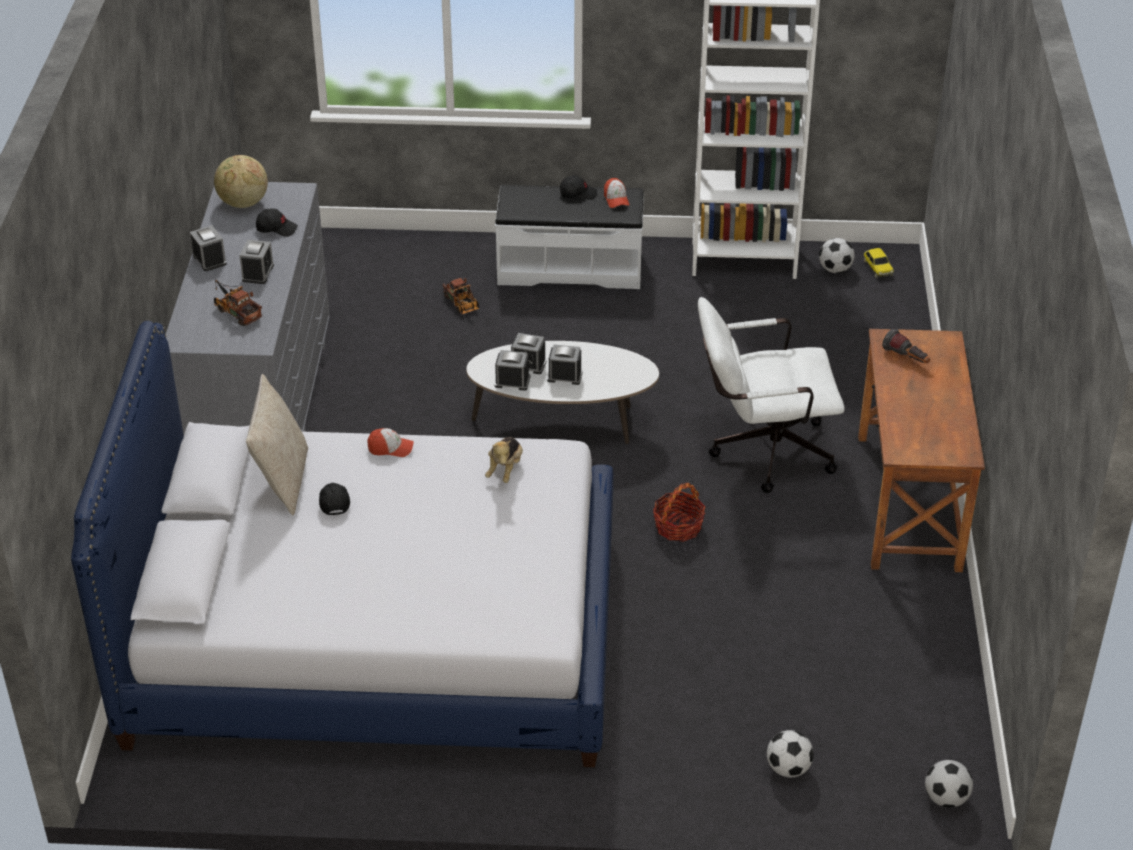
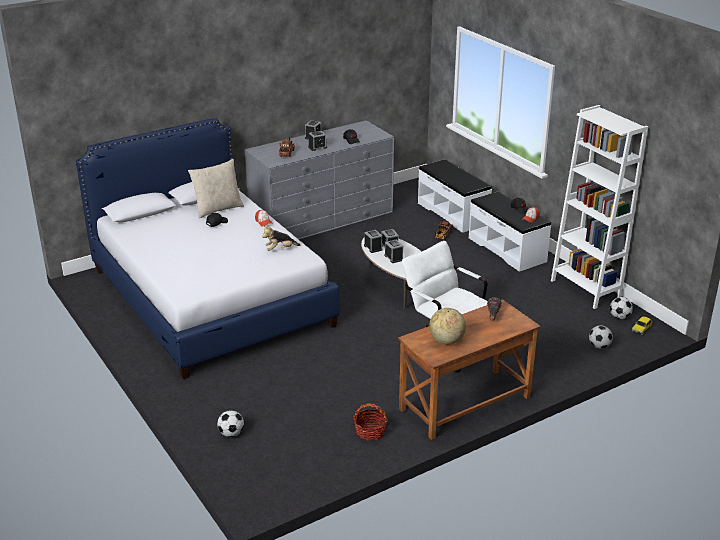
camera: 55 degrees right, 10 degrees down
(243, 203) = (358, 129): globe -> globe (446, 341)
(407, 261) = (453, 213): none -> white bench
(678, 527) = (363, 343): basket -> basket (370, 431)
(946, 798) = (255, 491): football -> football (599, 346)

